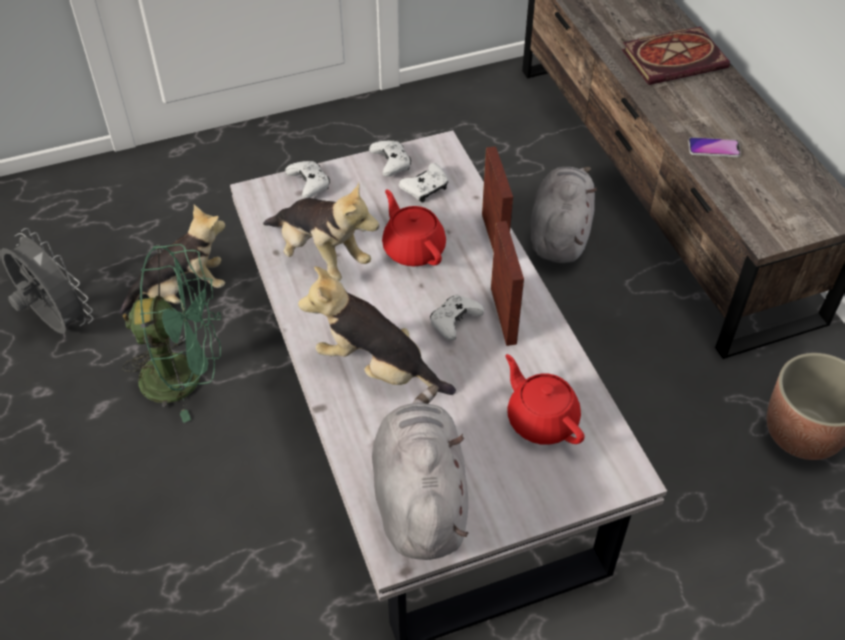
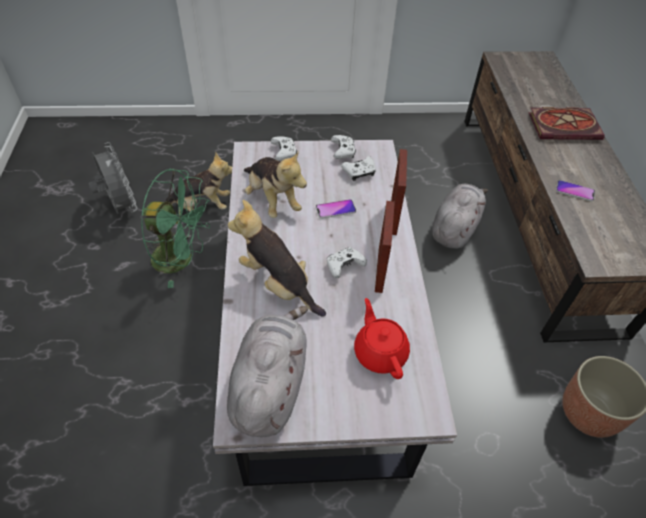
camera: 15 degrees right, 0 degrees up
(413, 248) = (335, 209): red teapot -> phone

